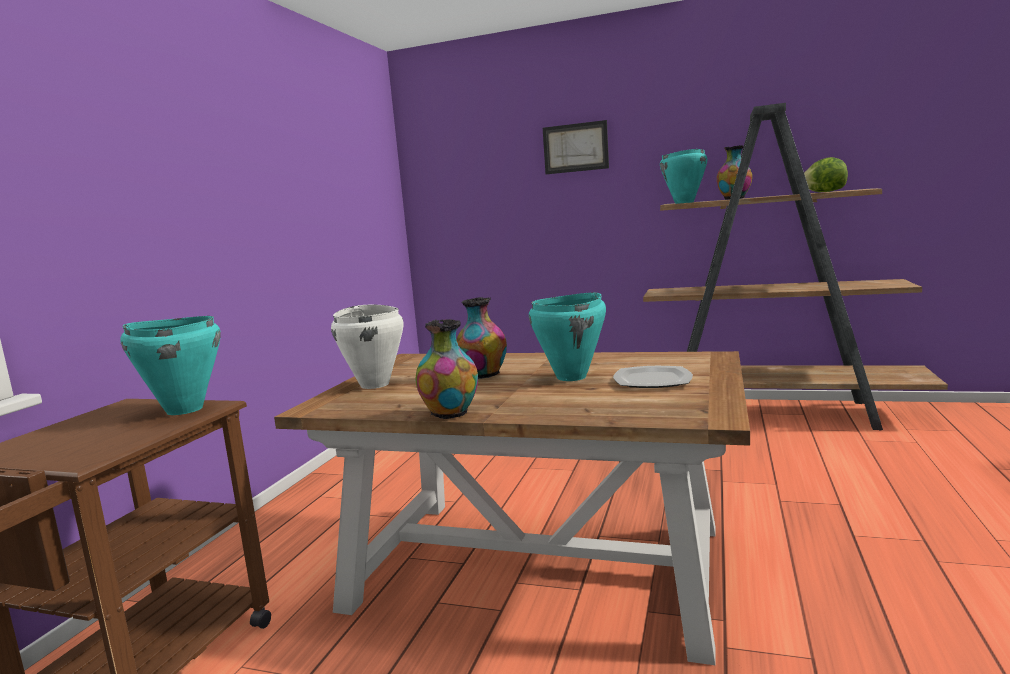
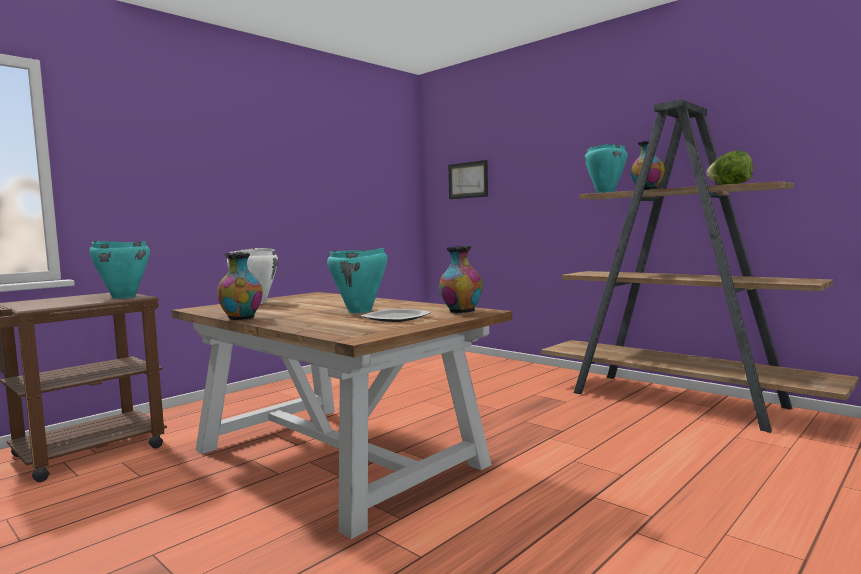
camera: 25 degrees right, 5 degrees down
(483, 375) = (319, 305): vase -> vase (461, 311)
(575, 147) = (541, 146): picture -> picture (468, 180)

